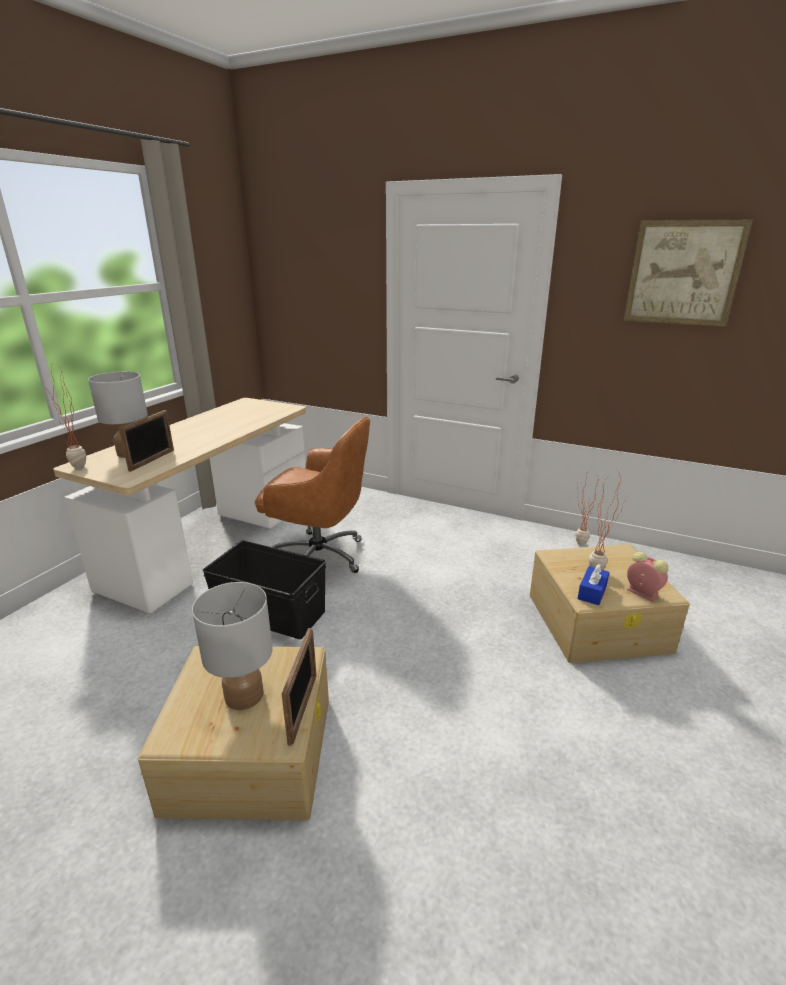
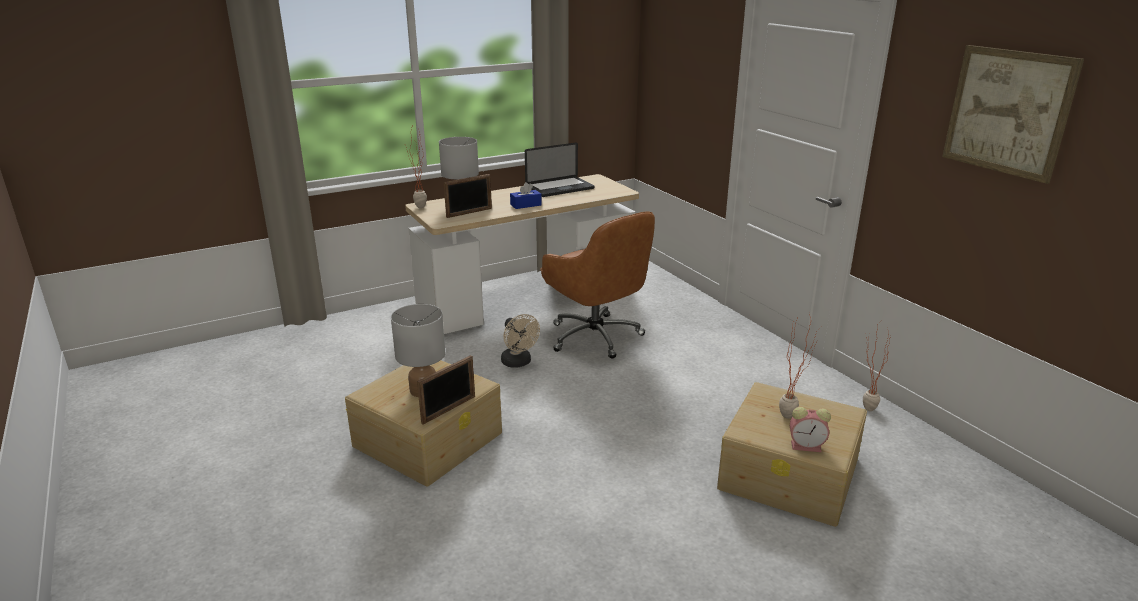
camera: 35 degrees right, 0 degrees up
(223, 416) = (560, 188): none -> laptop
(270, 611) = (518, 363): black storage box -> beige fan
(592, 592) = (758, 428): blue tissue box -> blue tissue box (526, 205)
(641, 592) = (807, 446): alarm clock -> alarm clock turned 105 degrees clockwise

